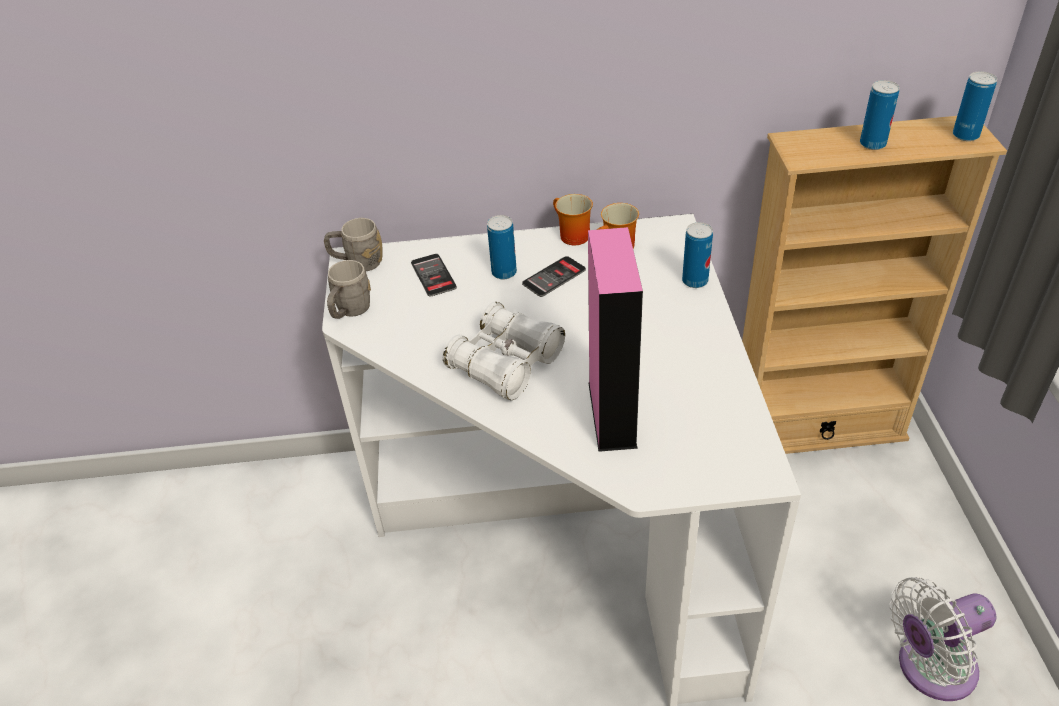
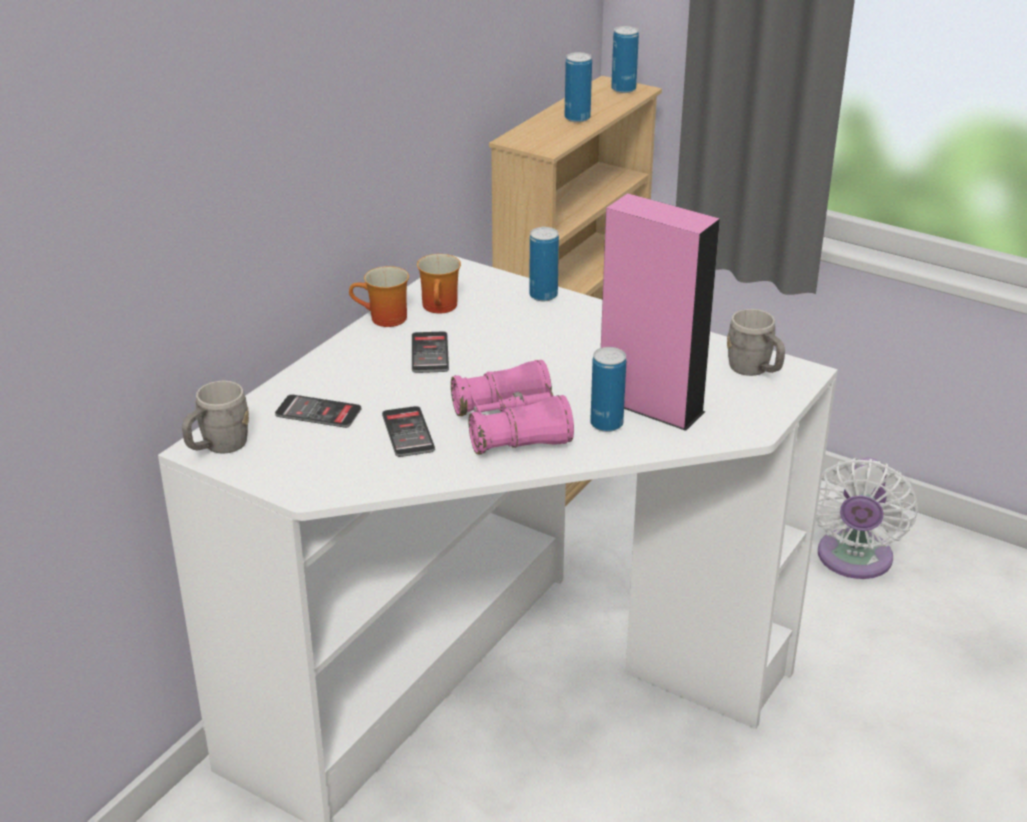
camera: 55 degrees left, 10 degrees down
(350, 312) = (294, 482): grey mug -> grey mug (755, 371)
(450, 323) = (408, 432): none -> phone
(504, 273) = (380, 374): can -> can (606, 424)
(506, 363) = (511, 427): white binoculars -> pink binoculars

